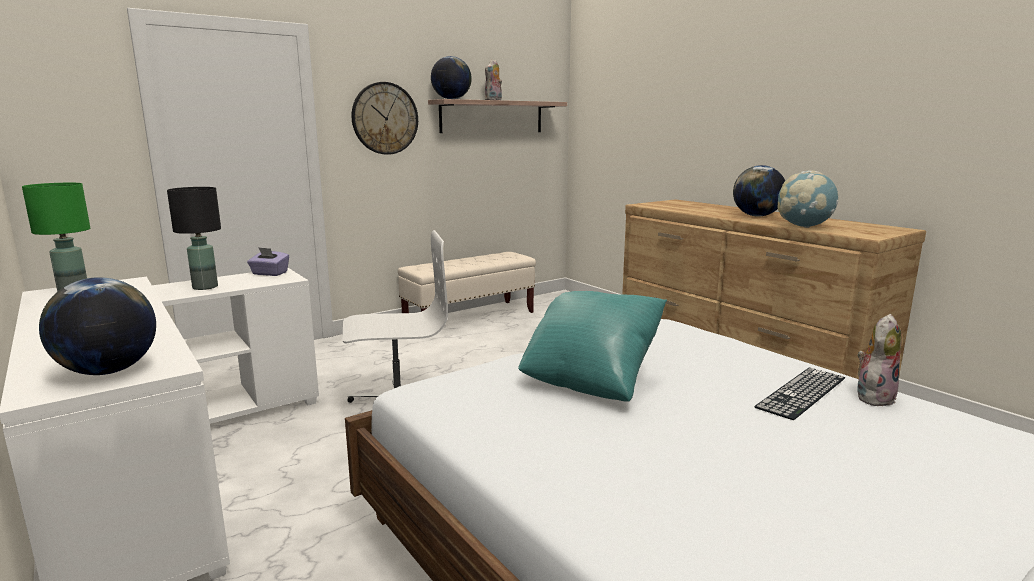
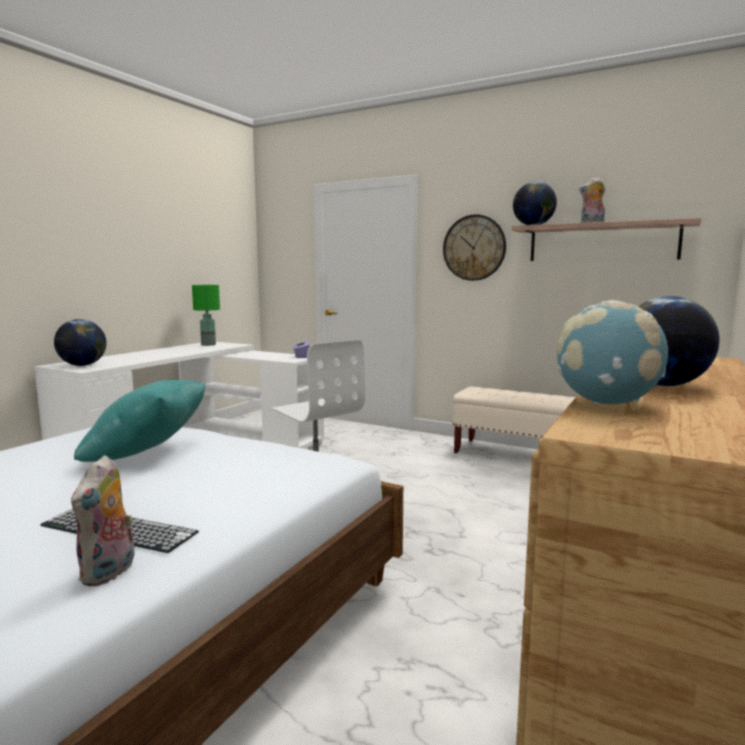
camera: 65 degrees right, 5 degrees down
(205, 287) = (257, 355): black table lamp -> none
(873, 396) = (110, 572): plush toy -> plush toy turned 75 degrees clockwise

